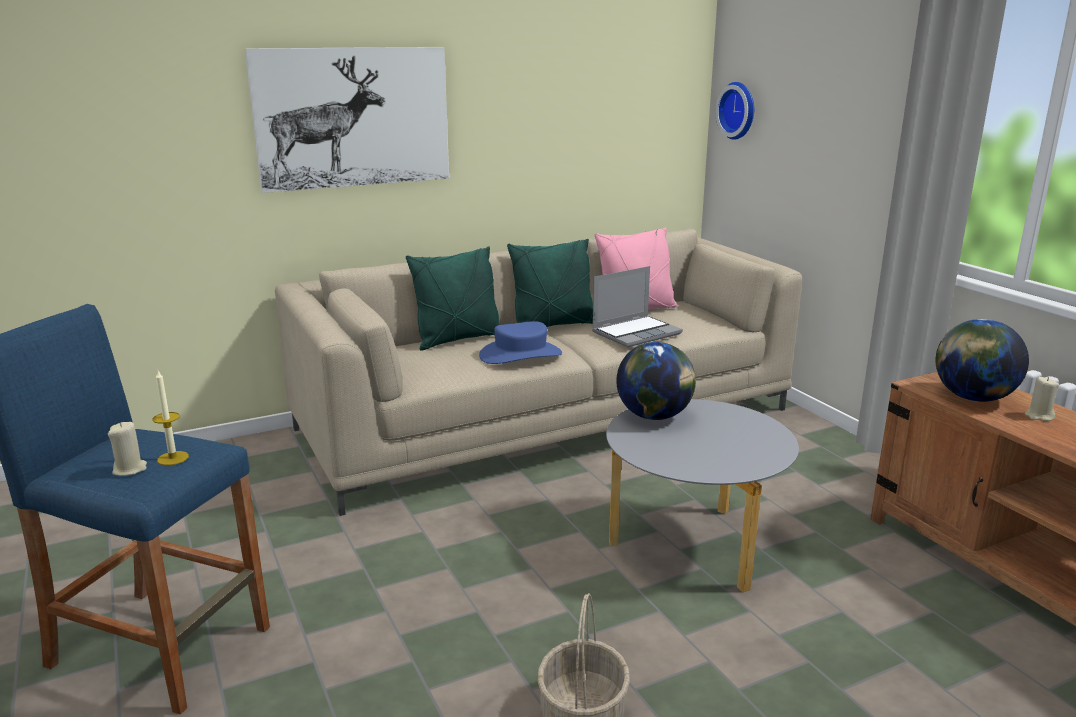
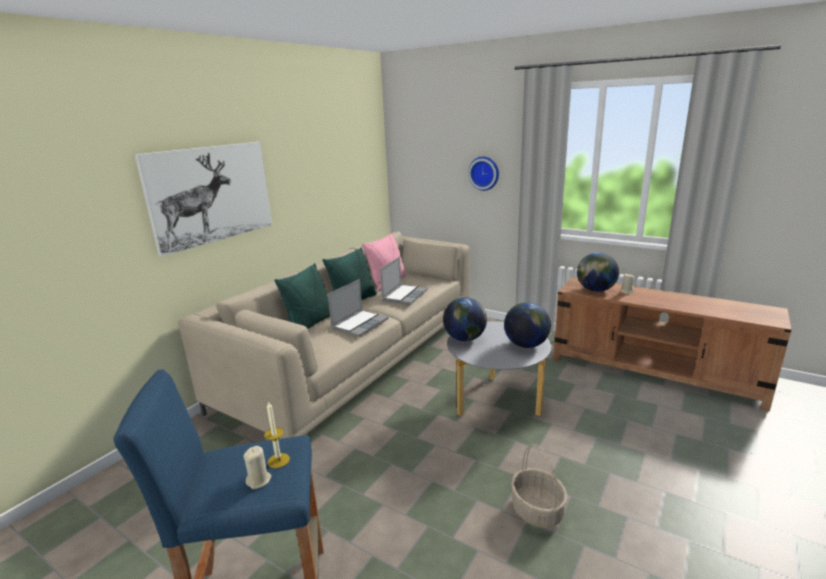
camera: 30 degrees left, 0 degrees up
(520, 354) = (360, 324): blue hat -> laptop
(739, 110) = (408, 163): wall clock -> wall clock (484, 173)
(743, 453) = (526, 345): none -> globe

